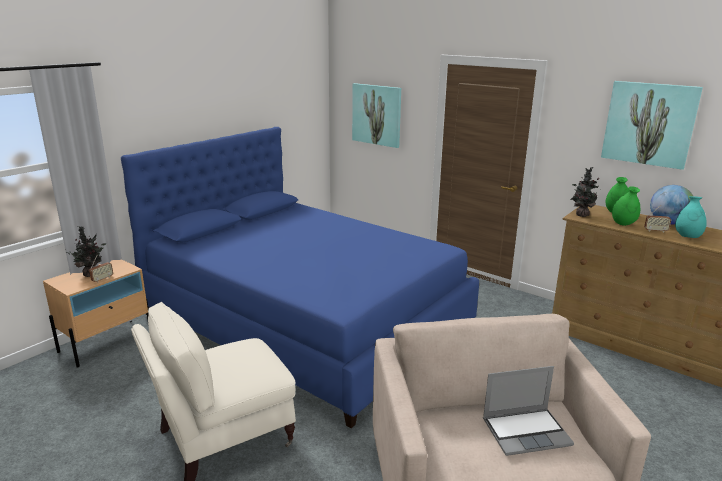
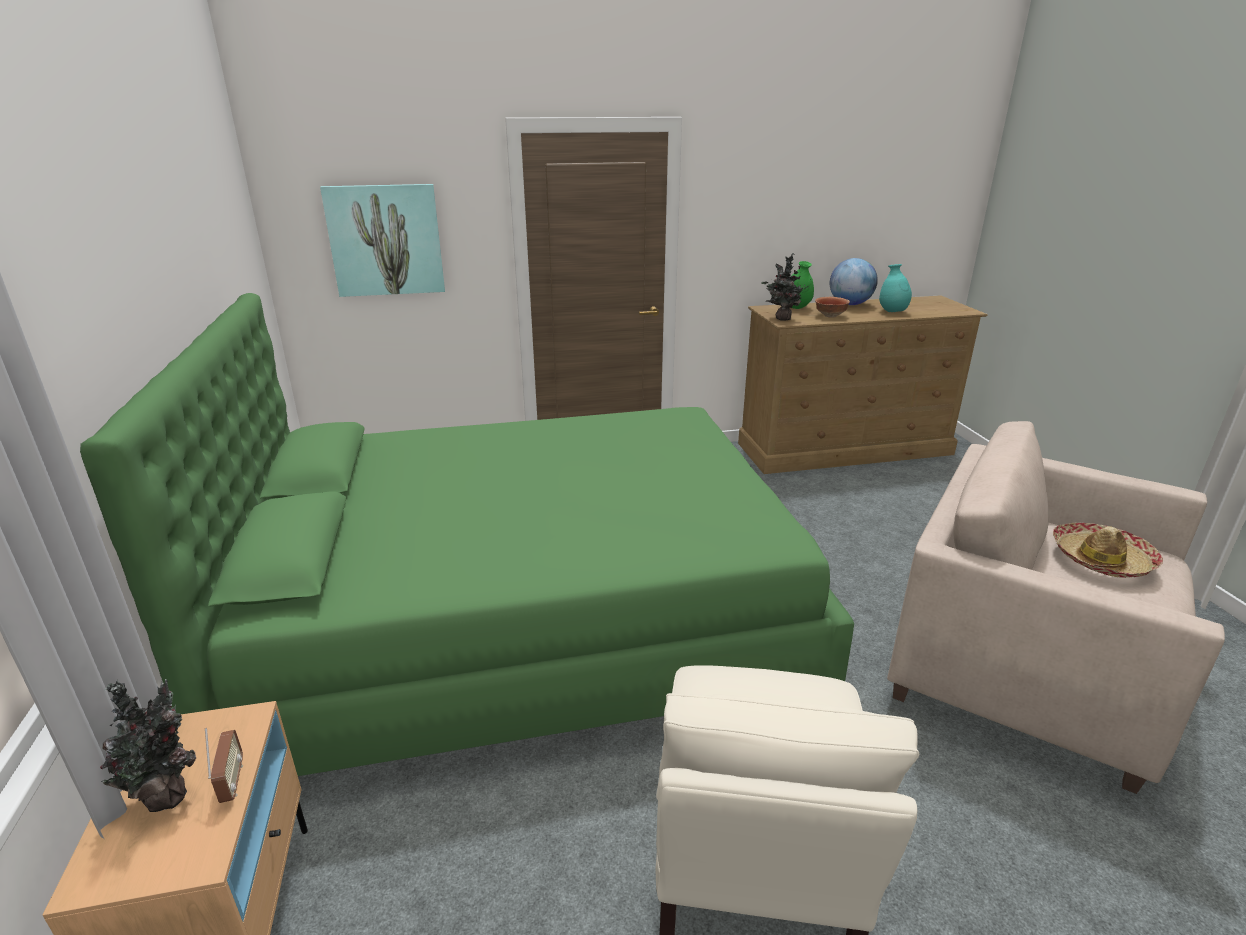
camera: 50 degrees left, 5 degrees up
(306, 320) = (527, 620): blue bed -> green bed
(526, 431) = (1101, 559): laptop -> hat
(623, 224) = (830, 316): green vase -> bowl
(649, 124) = (811, 190): picture -> none
(655, 231) = (864, 314): radio -> none

